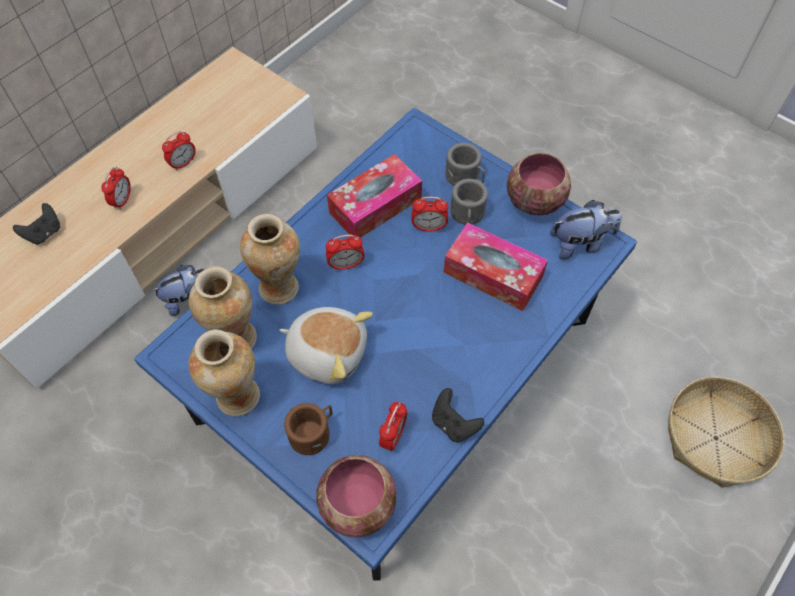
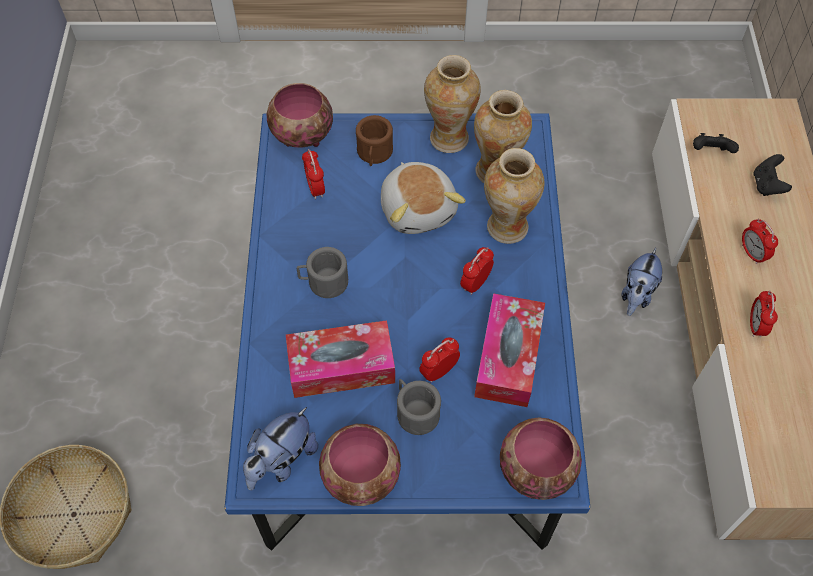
camera: 140 degrees right, 0 degrees up
(327, 352) = (418, 208): plush toy -> plush toy turned 90 degrees counterclockwise
(425, 140) = (534, 469): none -> bowl
(453, 424) = (277, 223): black game controller -> black game controller (710, 152)
(465, 177) = (454, 455): grey mug -> grey mug (323, 282)

